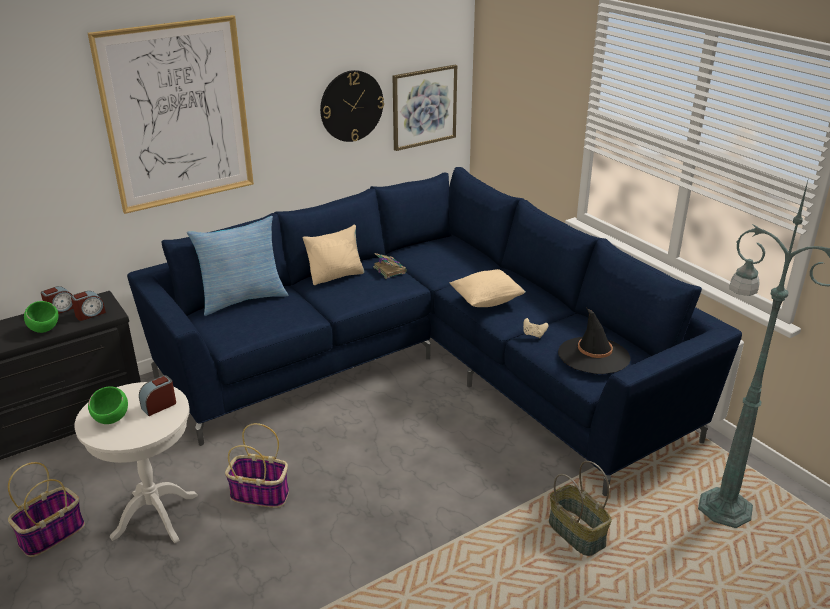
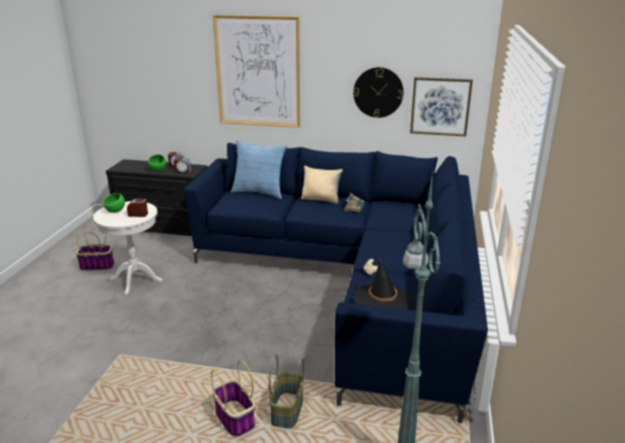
camera: 45 degrees right, 5 degrees down
(261, 494) = (183, 295): basket -> basket (235, 419)
(487, 301) = (378, 244): beige pillow -> none

